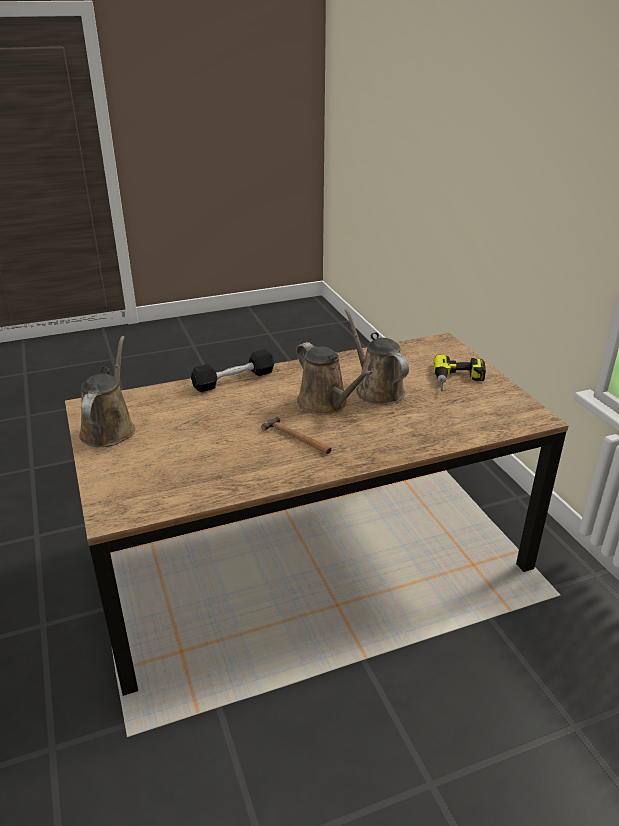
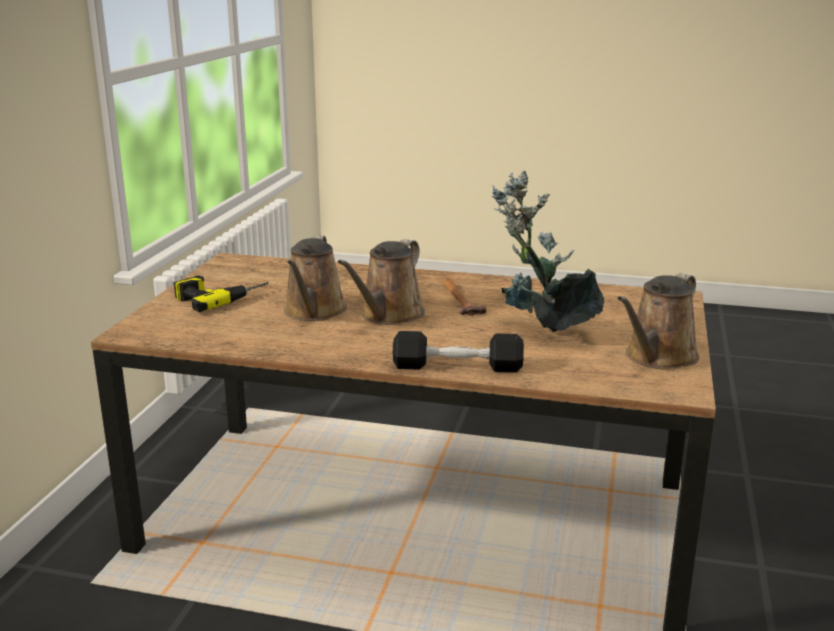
camera: 145 degrees left, 10 degrees down
(204, 423) = (541, 334): none -> potted plant
(325, 403) = (388, 315): brown watering can -> brown watering can turned 150 degrees counterclockwise

